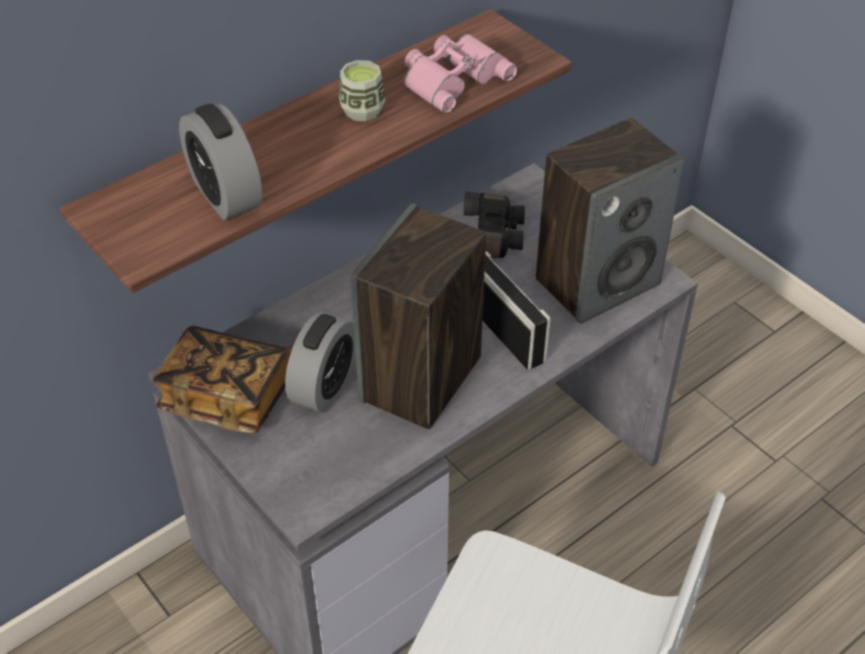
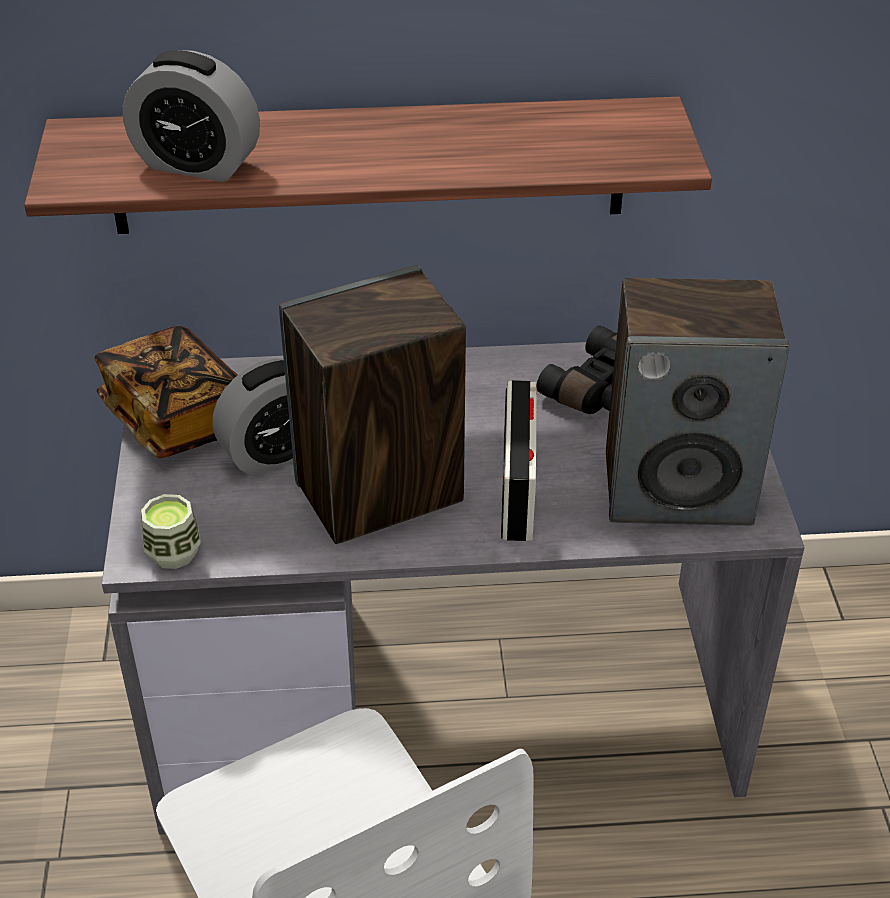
camera: 35 degrees right, 5 degrees down
(225, 195) = (197, 164): alarm clock -> alarm clock turned 75 degrees counterclockwise
(362, 110) = (420, 141): cup -> cup (173, 553)
(453, 78) = (553, 145): pink binoculars -> none

